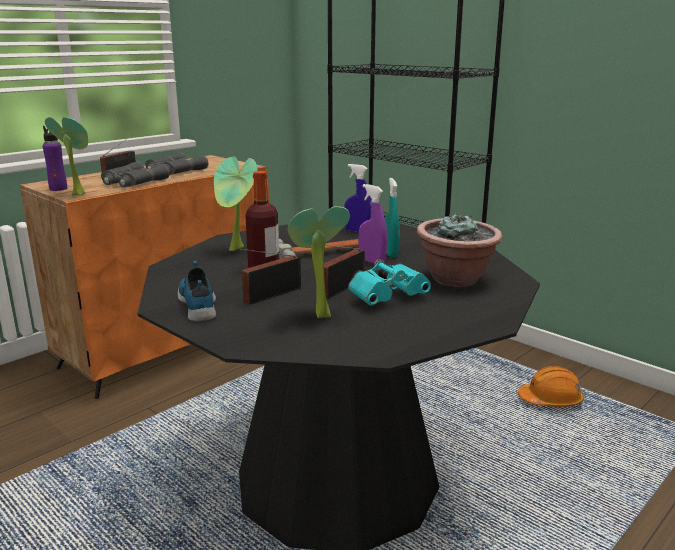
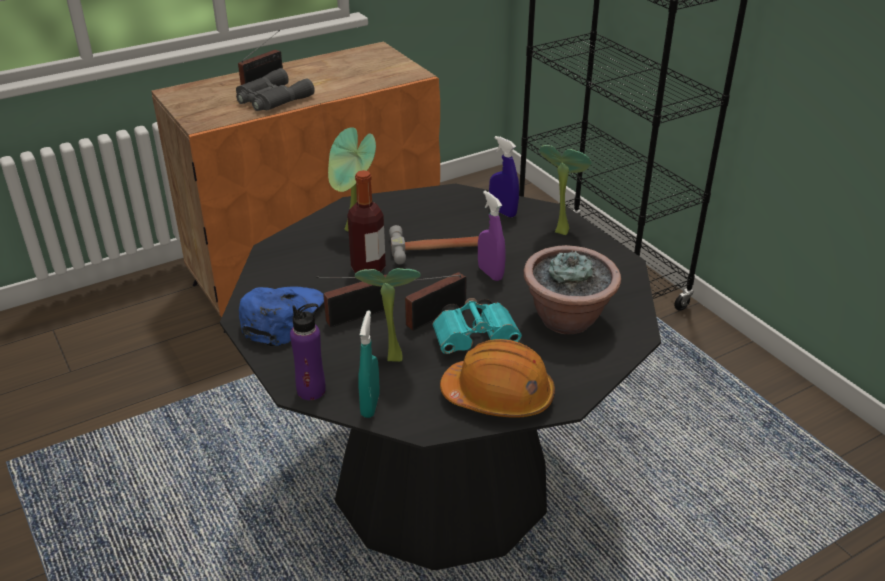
camera: 15 degrees right, 15 degrees up
(58, 189) = (188, 105): purple bottle -> purple bottle (311, 390)
(77, 194) = (205, 119): potted plant -> potted plant (560, 229)
(174, 171) = (325, 78): grey binoculars -> none
(199, 303) = (281, 317): shoe -> blue cap
(391, 253) = (519, 261): turquoise spray bottle -> turquoise spray bottle (370, 405)
(550, 400) = (732, 424): orange hard hat -> orange hard hat (498, 396)

